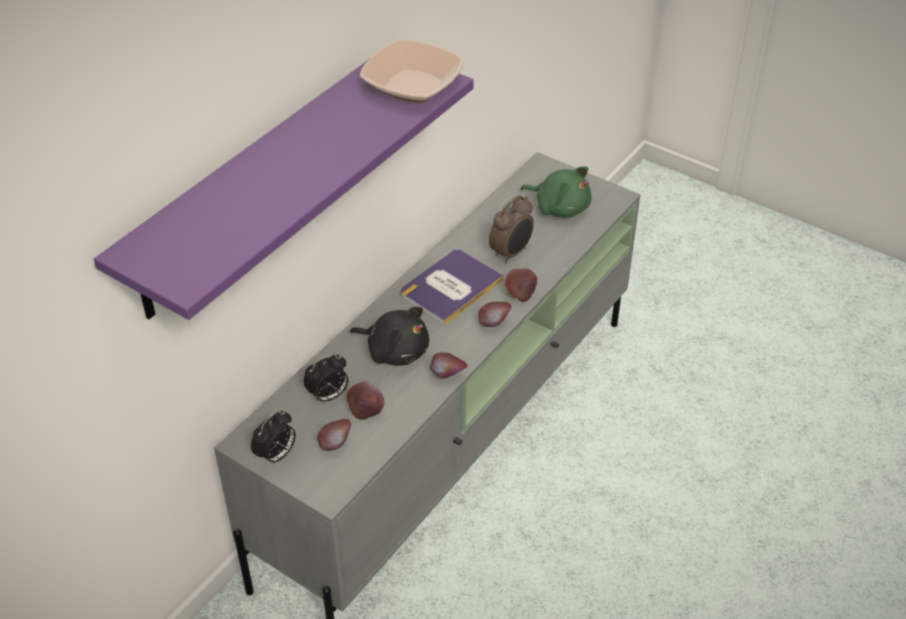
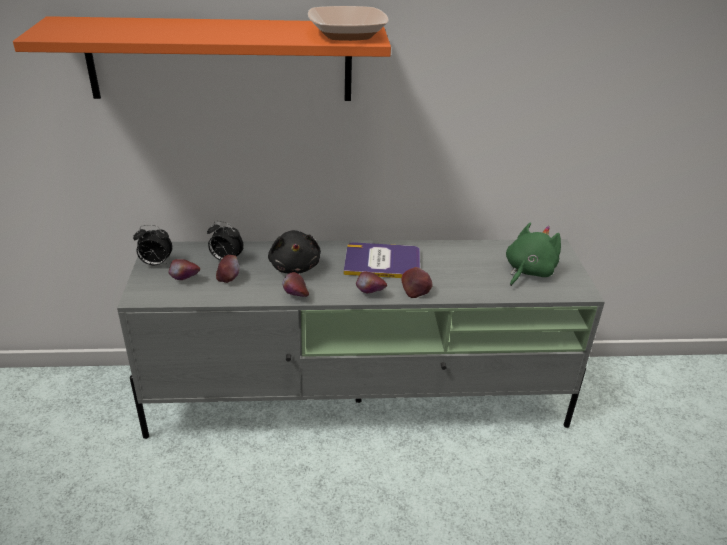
camera: 50 degrees right, 10 degrees down
(261, 182) = (220, 60): purple shelf -> orange shelf
(511, 253) = (450, 271): alarm clock -> none
(559, 207) = (528, 271): green plush toy -> green plush toy turned 135 degrees counterclockwise

